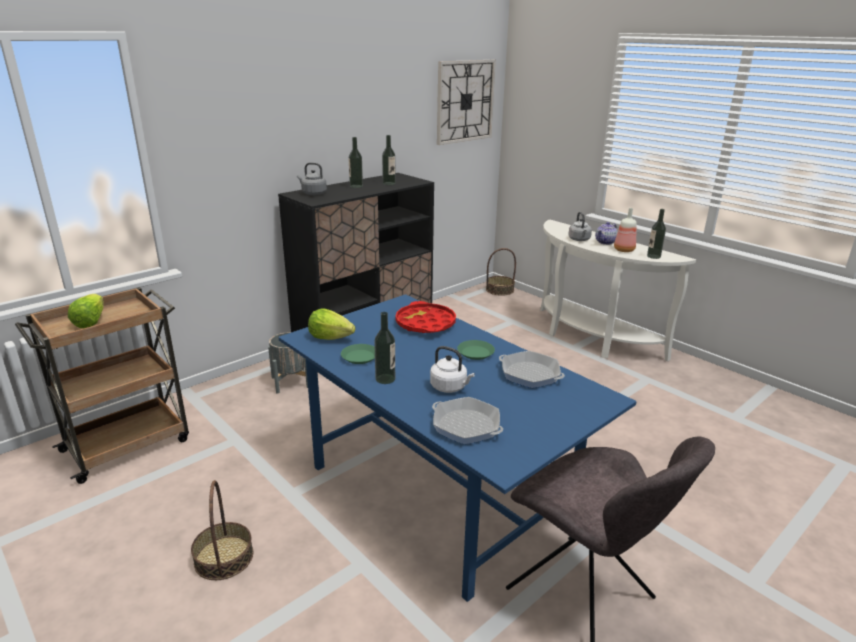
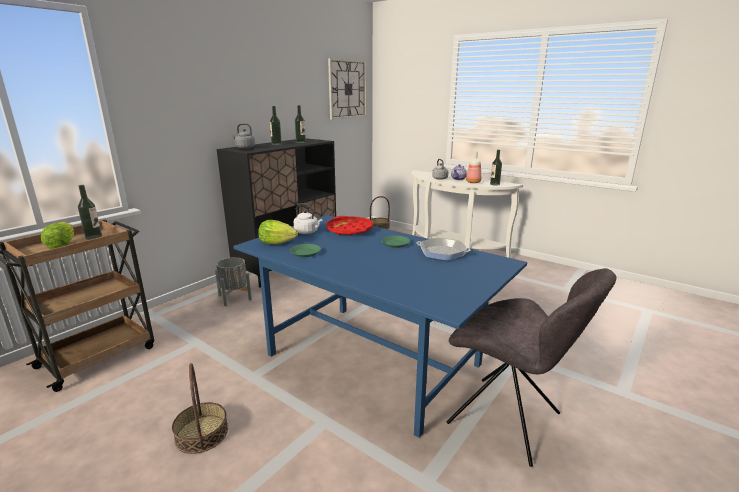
camera: 10 degrees left, 5 degrees down
(385, 379) = (331, 264): bottle -> bottle (94, 237)
(450, 387) = (385, 265): white kettle -> white kettle (307, 232)
(466, 425) = (409, 287): frying pan -> none

